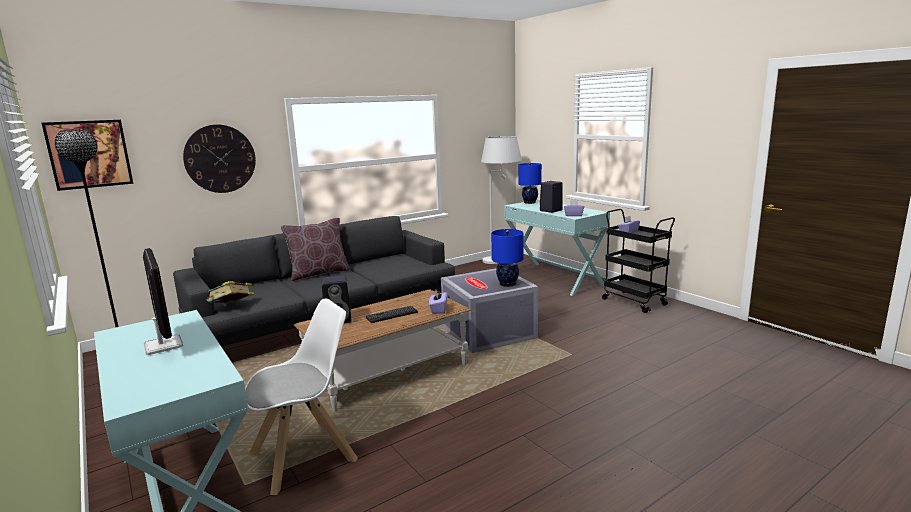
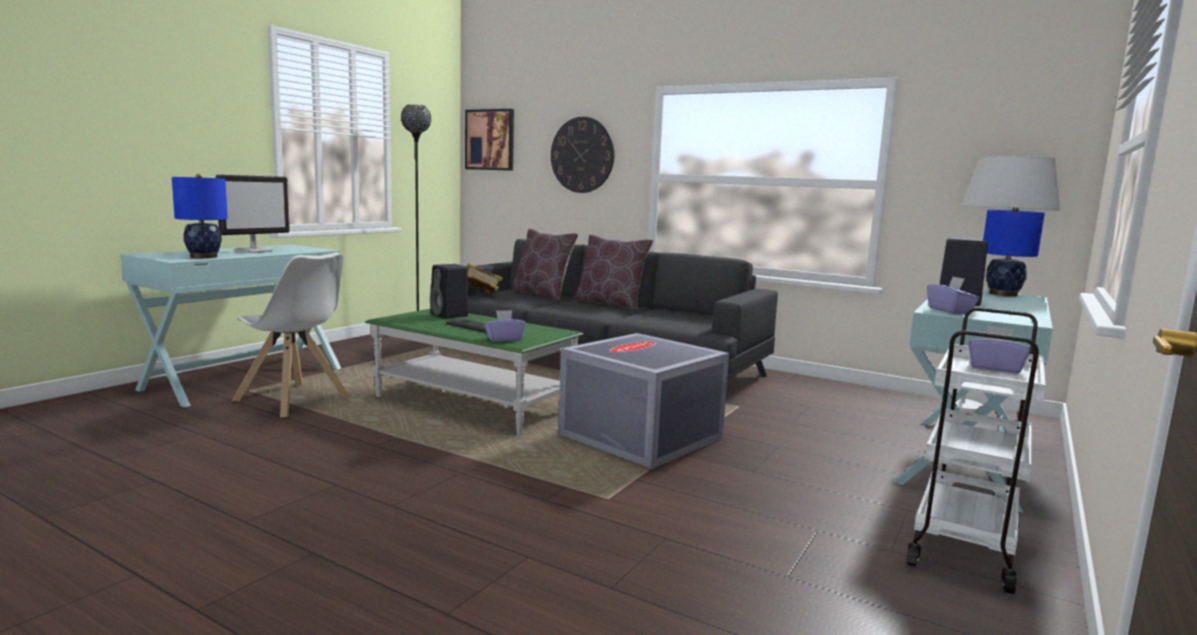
camera: 65 degrees right, 5 degrees down
(254, 287) = (542, 294): none -> brown pillow
(388, 373) = (472, 404): brown coffee table -> green coffee table
(507, 284) = (646, 358): blue table lamp -> blue table lamp (204, 257)
(634, 302) = (963, 550): black cart -> white cart

